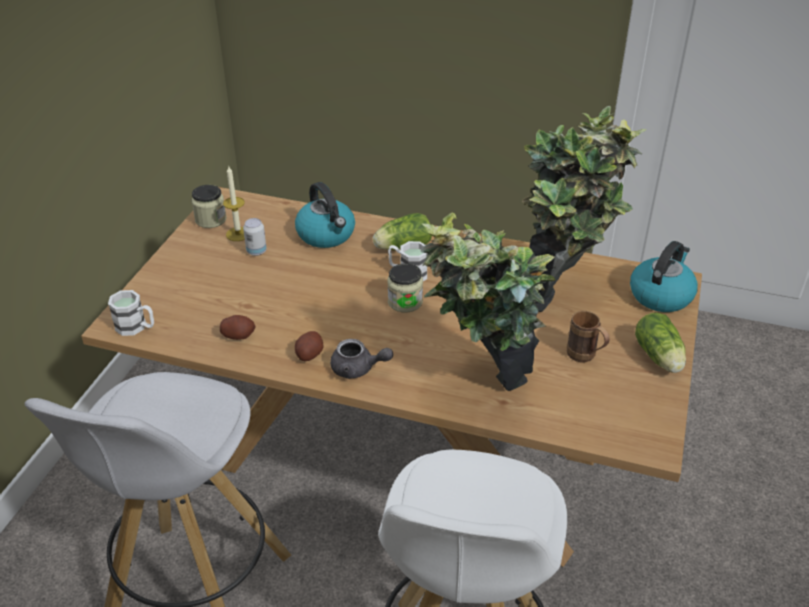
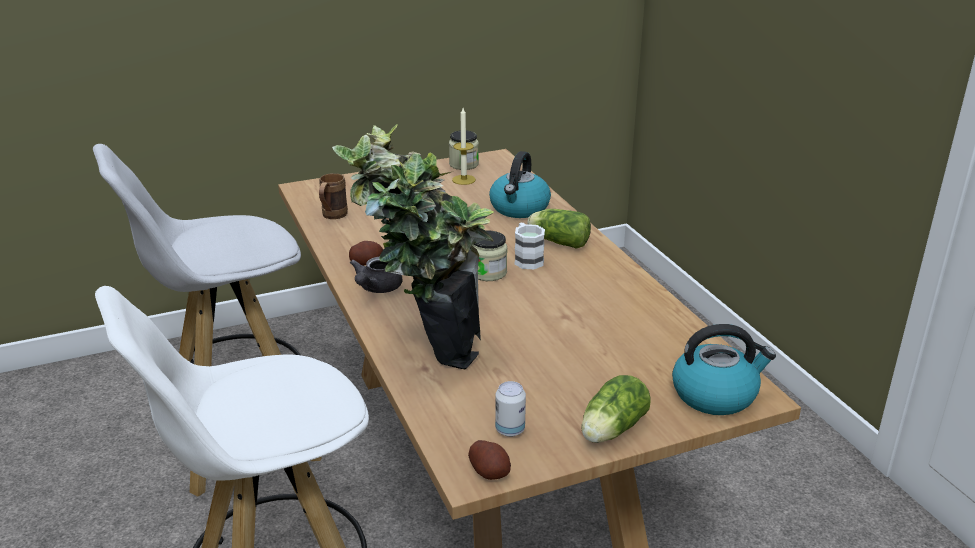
camera: 50 degrees right, 10 degrees down
(136, 327) = (309, 195): white mug -> none
(238, 335) = (350, 230): potato -> potato (490, 472)
(256, 251) = (454, 194): can -> can (510, 430)
(358, 369) = (376, 288): grey teapot -> grey teapot turned 45 degrees clockwise
(562, 291) = (626, 337): potted plant -> none
(585, 357) = (547, 387): brown mug -> brown mug (332, 216)

